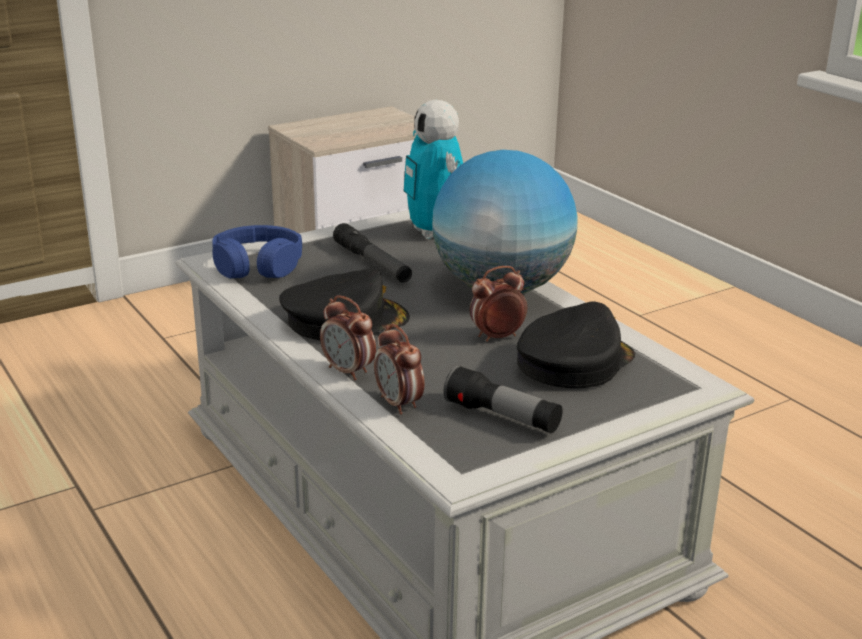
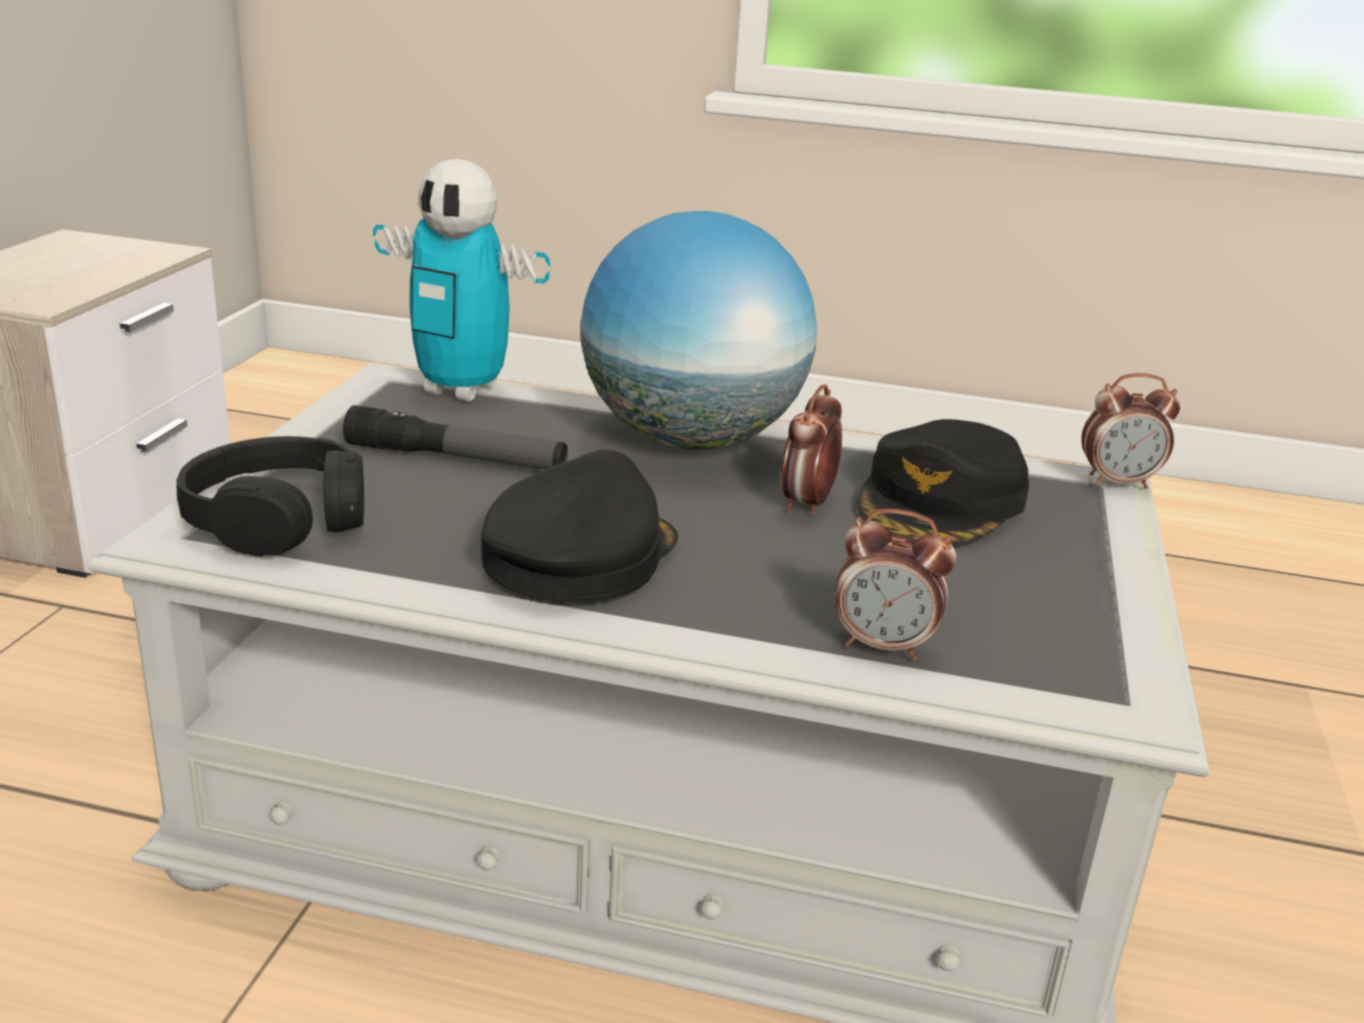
camera: 45 degrees left, 0 degrees up
(257, 266) = (279, 519): blue headphones -> black headphones
(348, 371) = (733, 629): alarm clock -> alarm clock (1118, 483)
(502, 417) = (1019, 606): flashlight -> none
(573, 361) = (942, 502): black cap -> black cap turned 150 degrees counterclockwise

